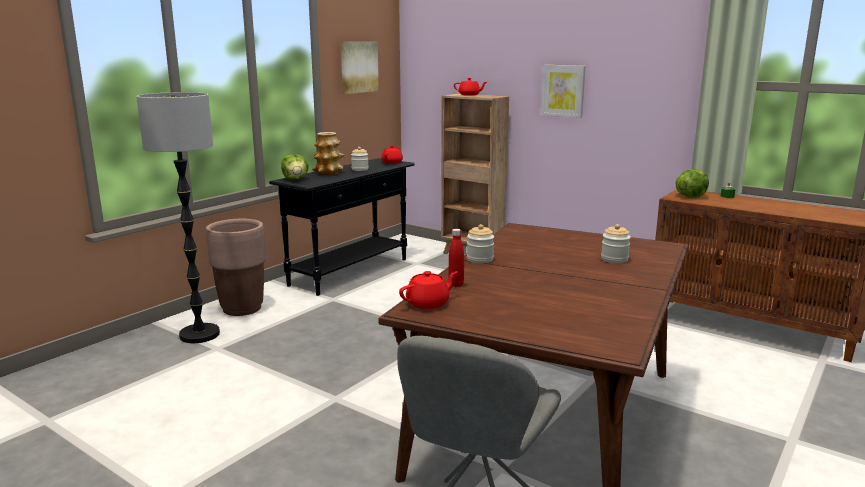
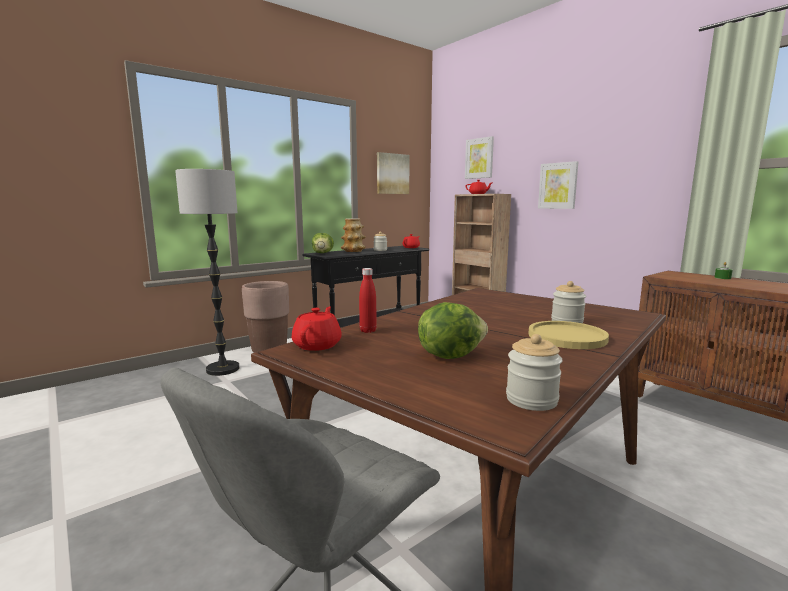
camera: 15 degrees right, 5 degrees down
(428, 303) = (318, 345): red teapot -> red teapot turned 60 degrees counterclockwise
(467, 49) = (479, 158): none -> picture
(480, 259) = (417, 312): jar -> jar (531, 400)
(622, 275) = (567, 337): none -> yellow plate
(690, 196) = (679, 276): lettuce -> lettuce (449, 355)

